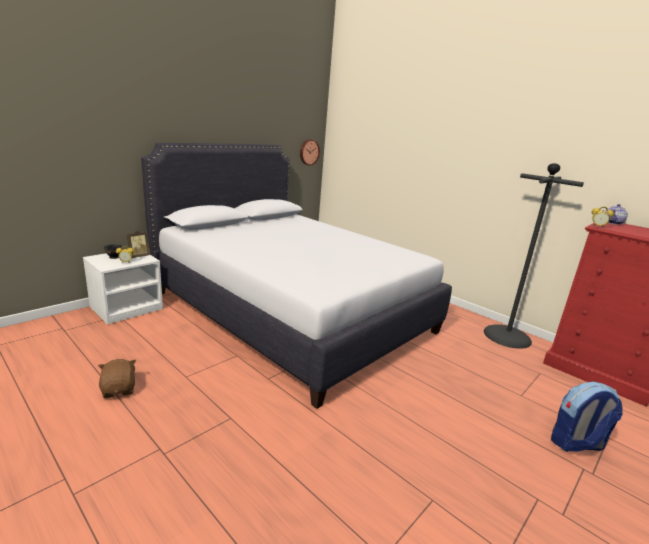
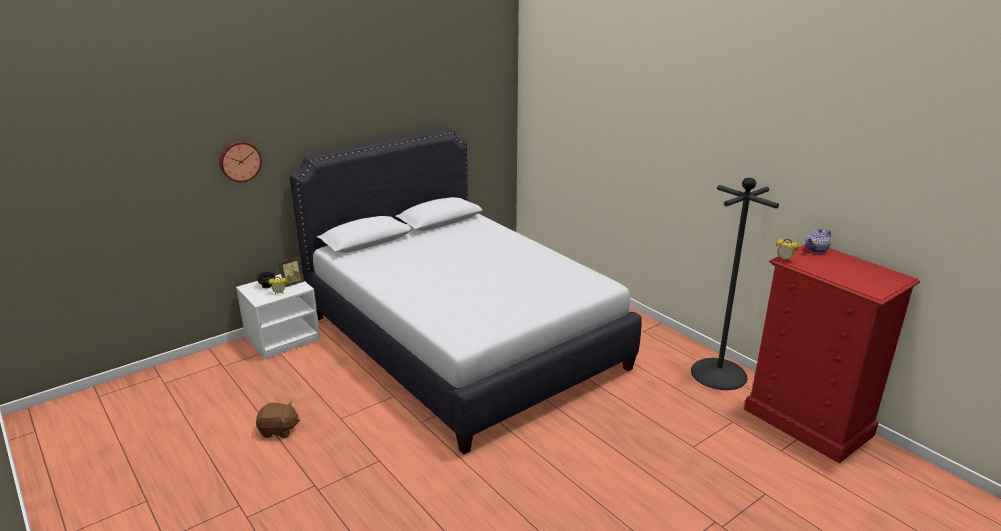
camera: 10 degrees right, 5 degrees up
(119, 389) = (279, 430): brown plush toy -> brown plush toy turned 105 degrees clockwise
(308, 152) = (495, 126): wall clock -> wall clock (240, 161)
(576, 444) = (723, 498): backpack -> none

